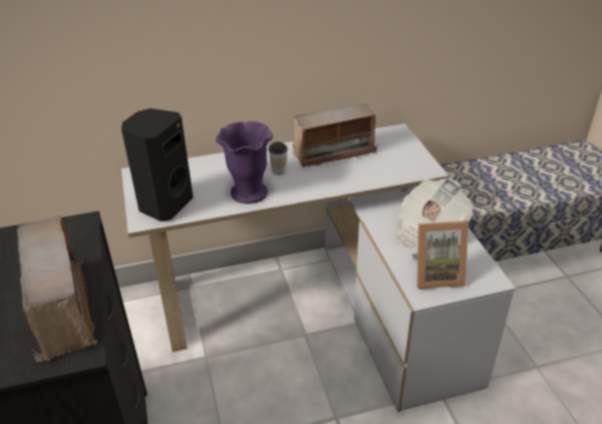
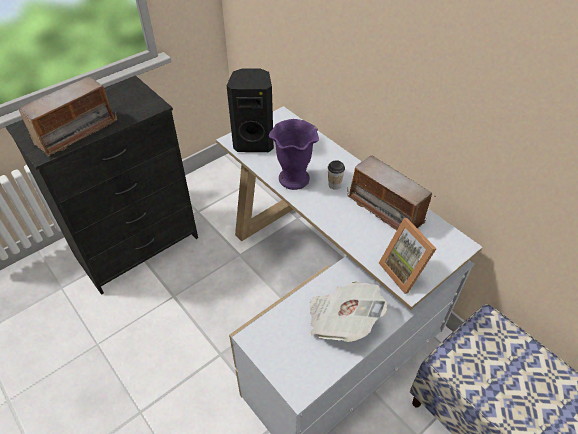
camera: 65 degrees right, 10 degrees up
(436, 274) = (284, 342): picture frame -> picture frame (405, 271)

